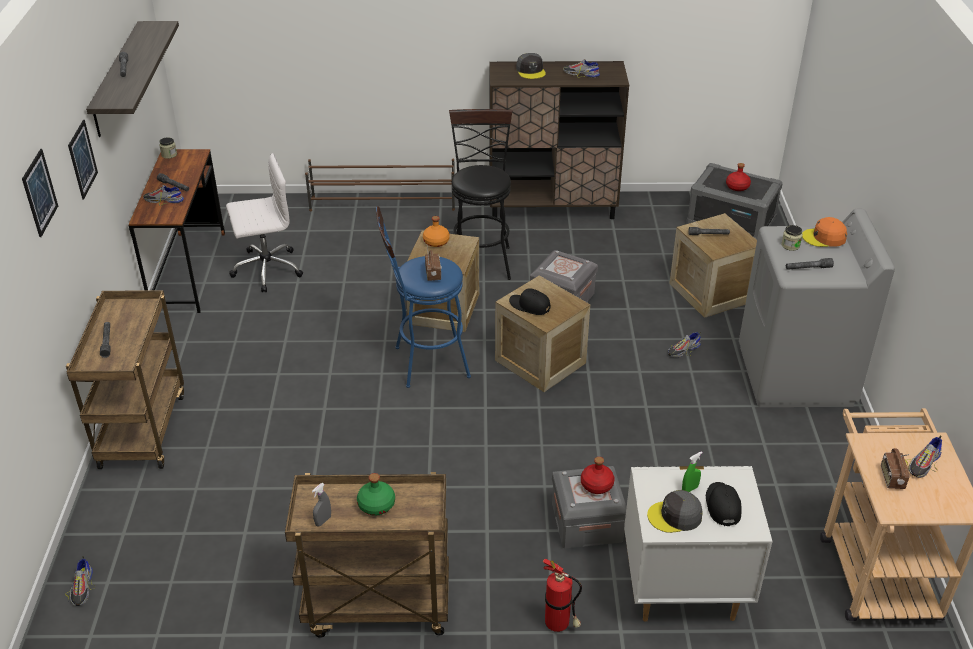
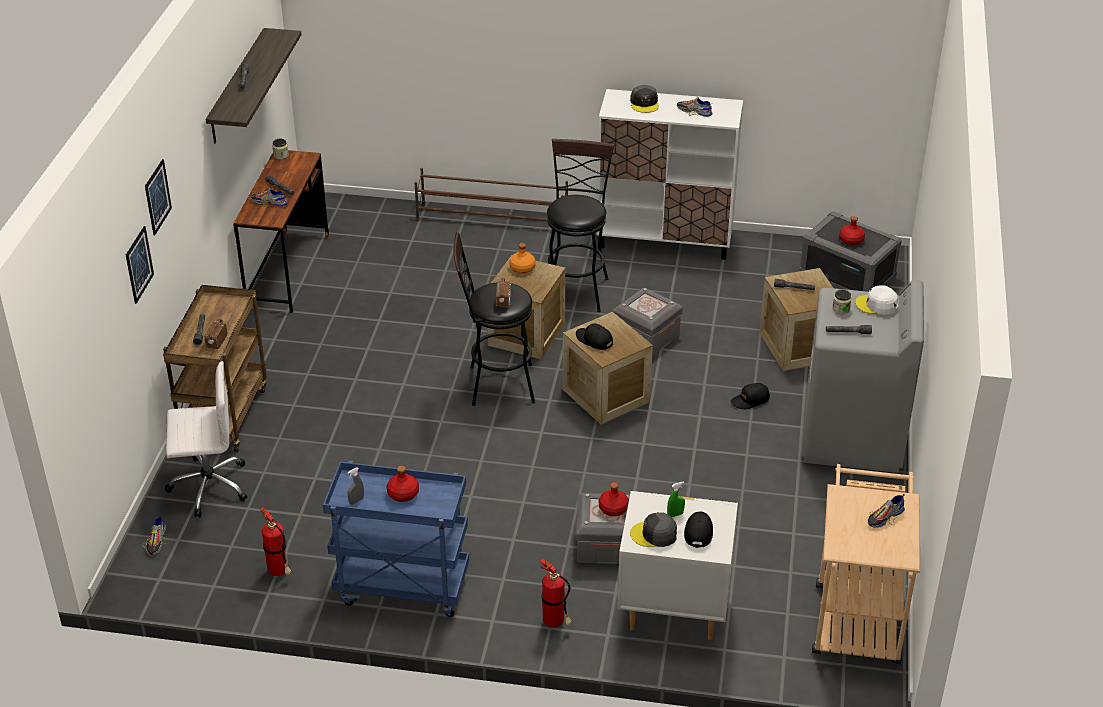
camera: 10 degrees right, 0 degrees up
(82, 159) = (197, 165): picture -> picture (139, 264)
(233, 607) = (280, 572): none -> fire extinguisher
(266, 269) = (362, 276): white office chair -> white office chair (208, 486)
(376, 607) = (401, 588): brown cart -> blue cart
(377, 505) = (403, 494): green bottle -> red bottle
(425, 363) = (494, 385): blue stool -> black stool
(552, 207) = (665, 241): brown cabinet -> white cabinet
(683, 350) = (750, 400): shoe -> black cap
(824, 238) = (877, 305): orange cap -> white cap
(891, 478) = (850, 525): radio -> radio (216, 342)

